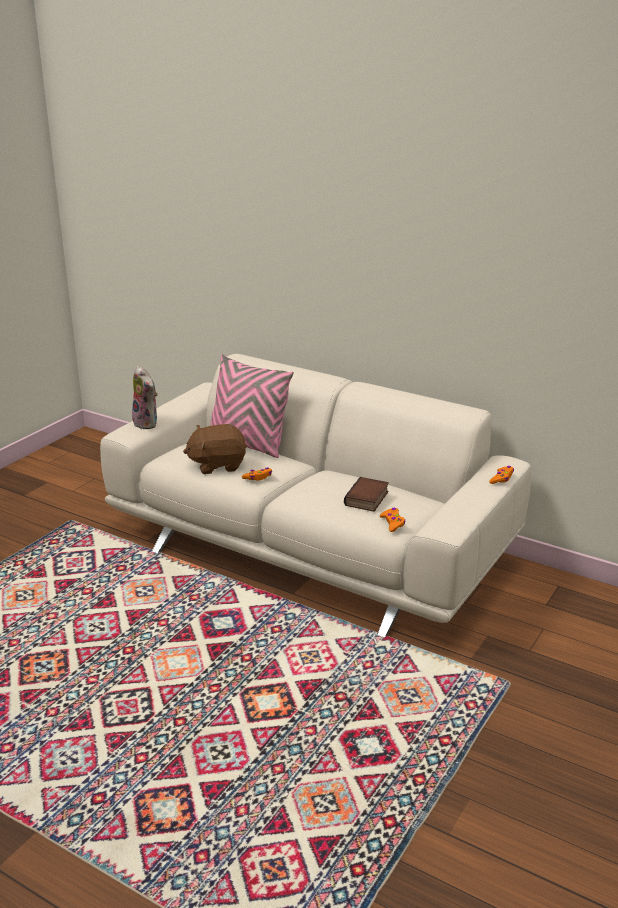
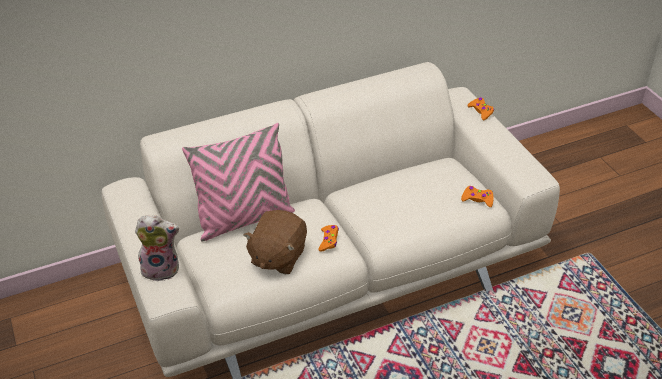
camera: 55 degrees left, 15 degrees up
(367, 499) = (429, 194): book -> none

